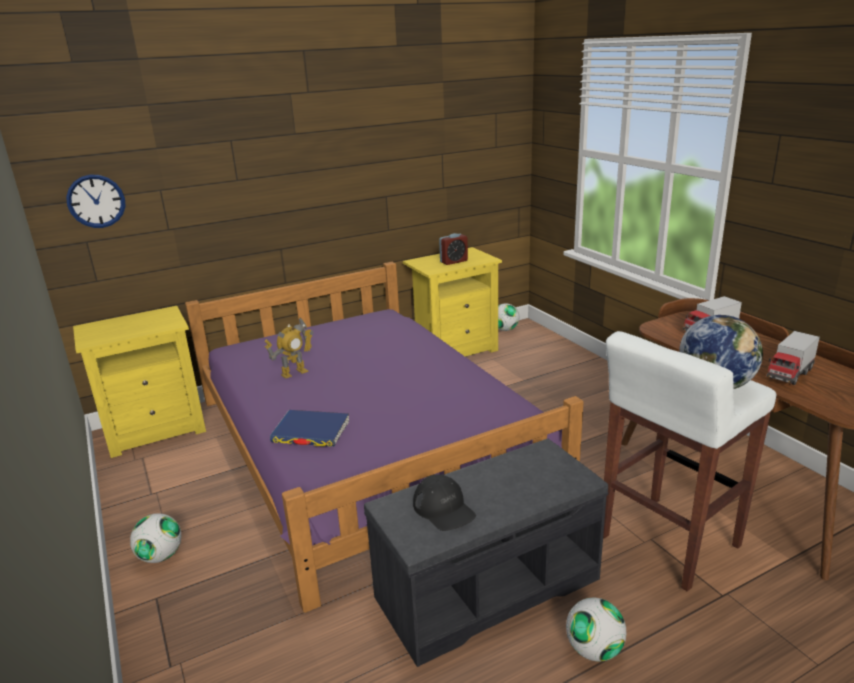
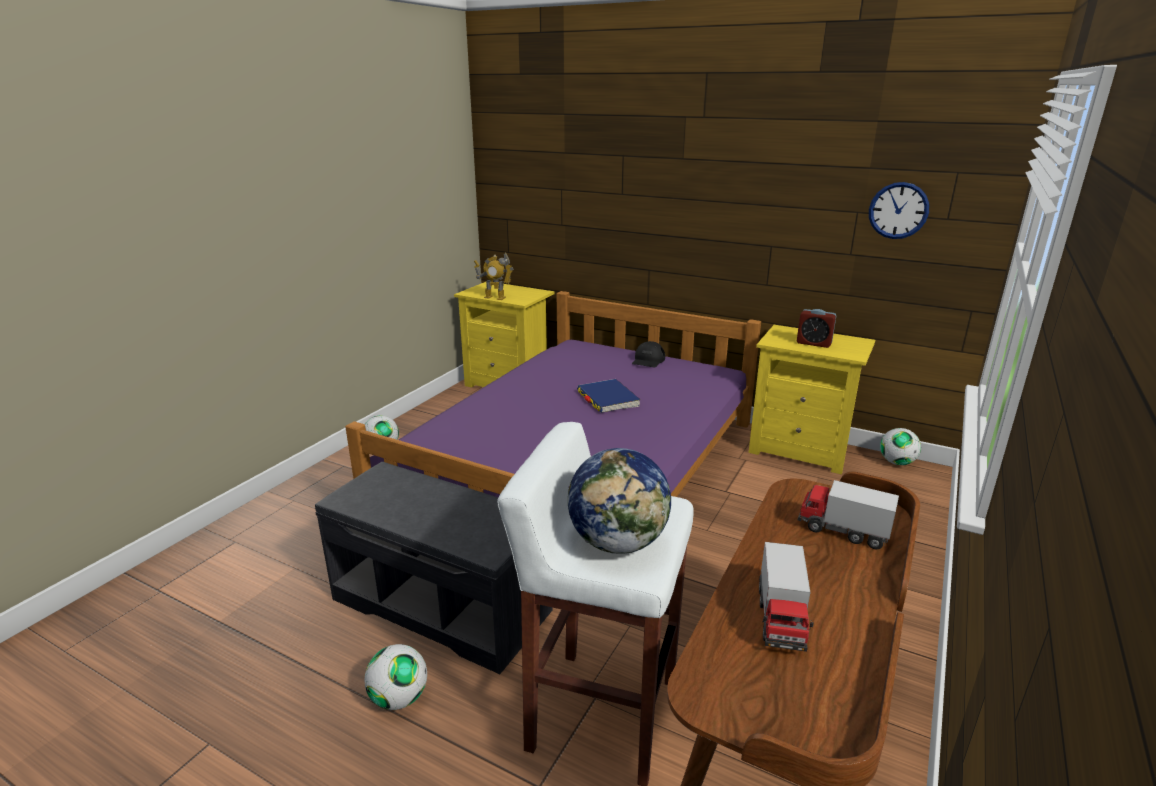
camera: 55 degrees right, 0 degrees up
(96, 201) = (516, 188): wall clock -> wall clock (898, 210)
(294, 373) = (563, 376): toy robot -> toy robot (495, 297)
(311, 432) = (481, 414): blue book -> blue book (607, 399)
(444, 509) = (393, 495): black cap -> black cap (648, 360)
(789, 374) = (780, 619): toy truck -> toy truck turned 90 degrees counterclockwise

